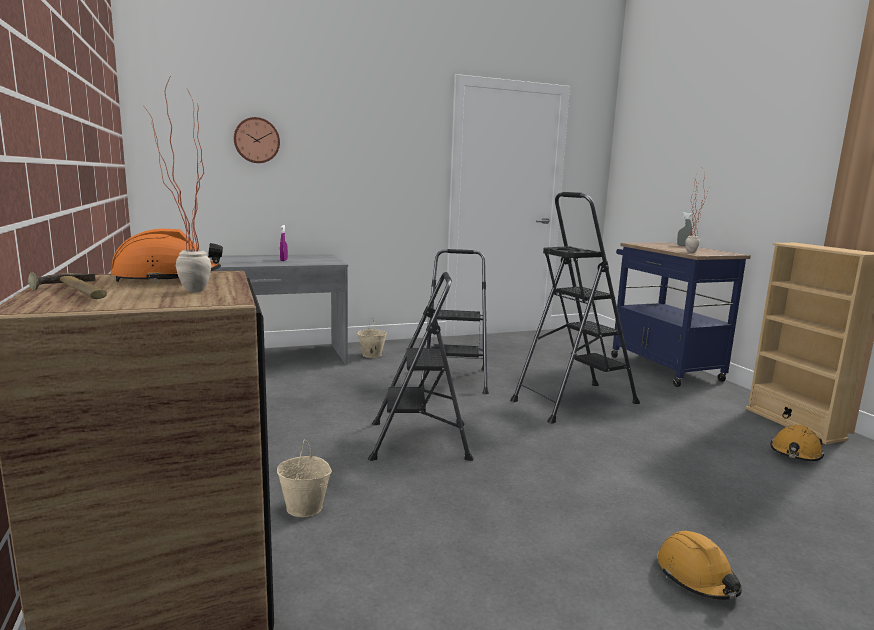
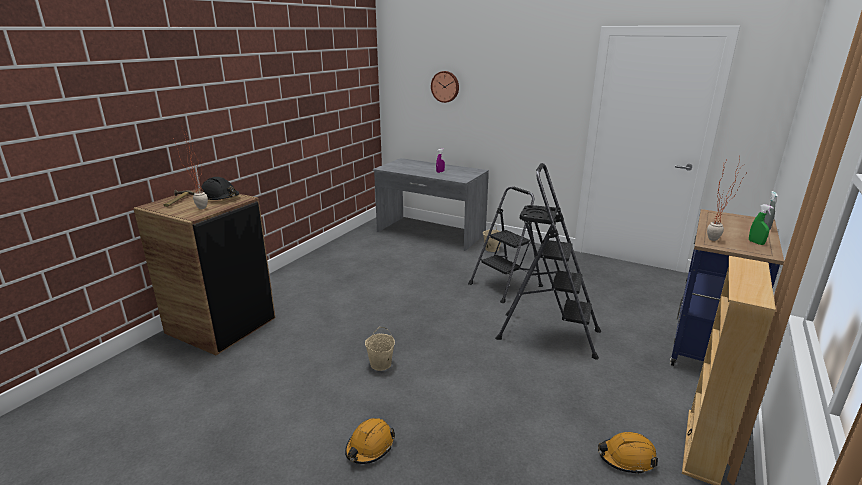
camera: 50 degrees right, 10 degrees up
(167, 278) = (220, 197): orange hard hat -> black hard hat
(305, 508) = (305, 317): beige bucket -> beige bucket (381, 364)
(423, 440) = (407, 312): black step ladder -> none
(709, 251) = (756, 242): none -> green spray bottle

